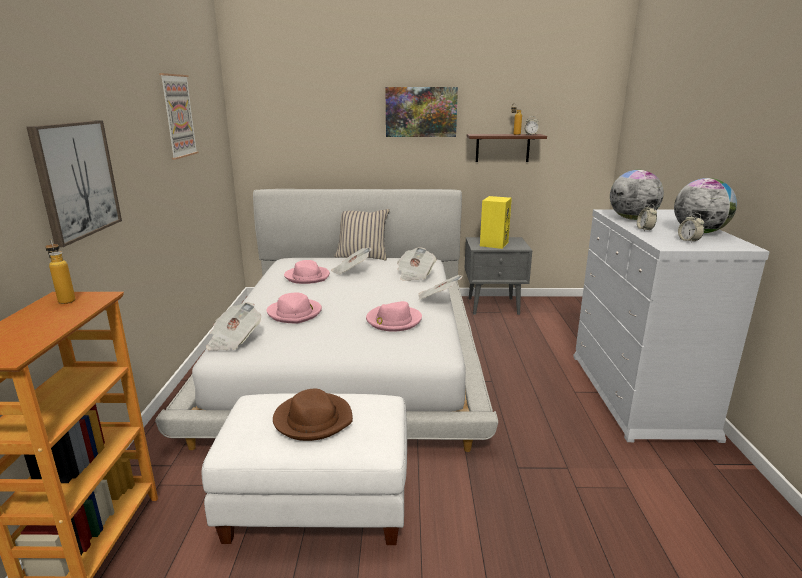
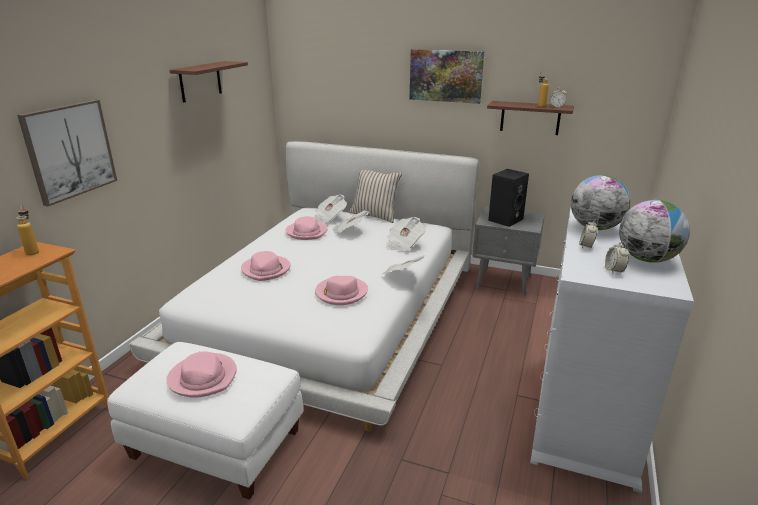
camera: 20 degrees right, 5 degrees up
(178, 116) = (200, 81): picture -> brown shelf
(234, 341) = (201, 289): newspaper -> newspaper (328, 218)
(313, 419) = (203, 377): brown hat -> pink hat
(493, 244) = (505, 219): yellow speaker -> black speaker

